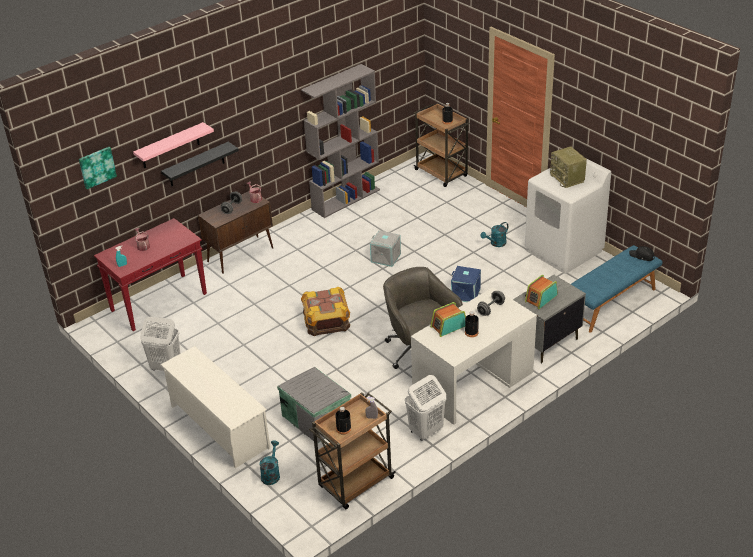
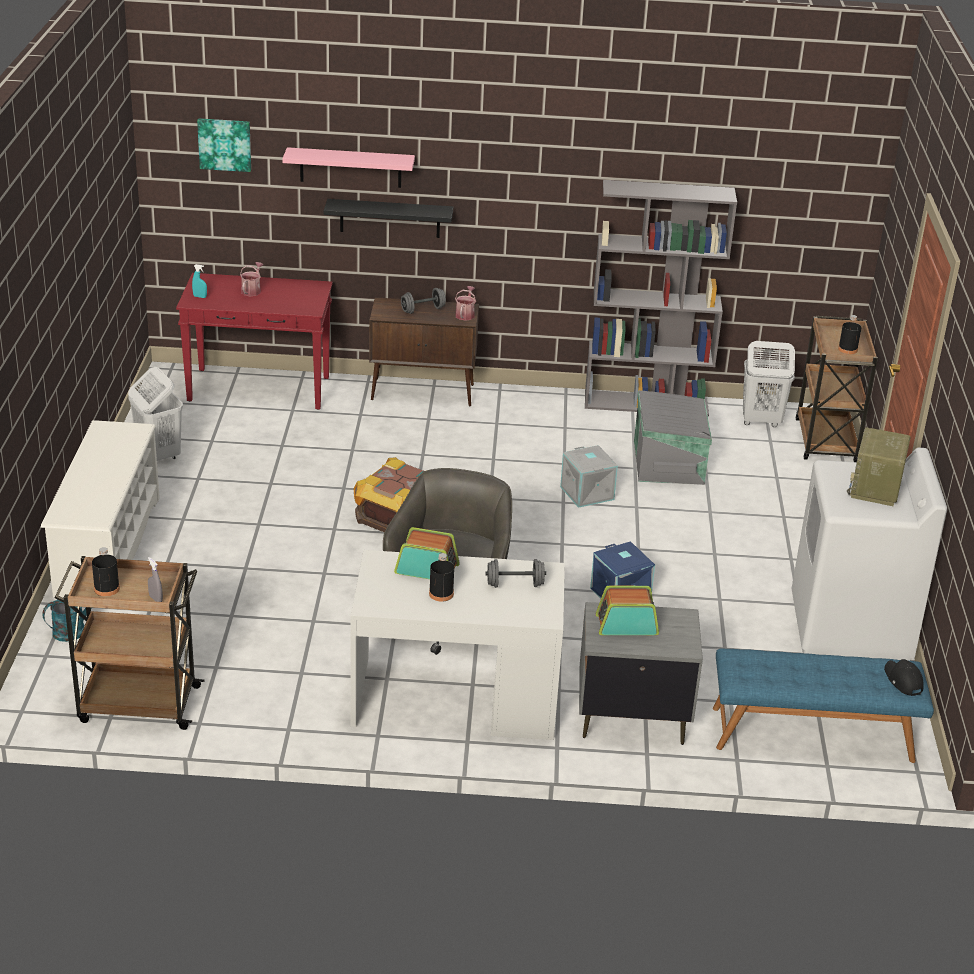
camera: 40 degrees right, 5 degrees down
(317, 417) = (217, 607): grey storage box -> grey storage box (669, 462)
(425, 431) = (307, 708): white laundry basket -> white laundry basket (760, 421)
(496, 244) = (763, 563): turquoise watering can -> none

